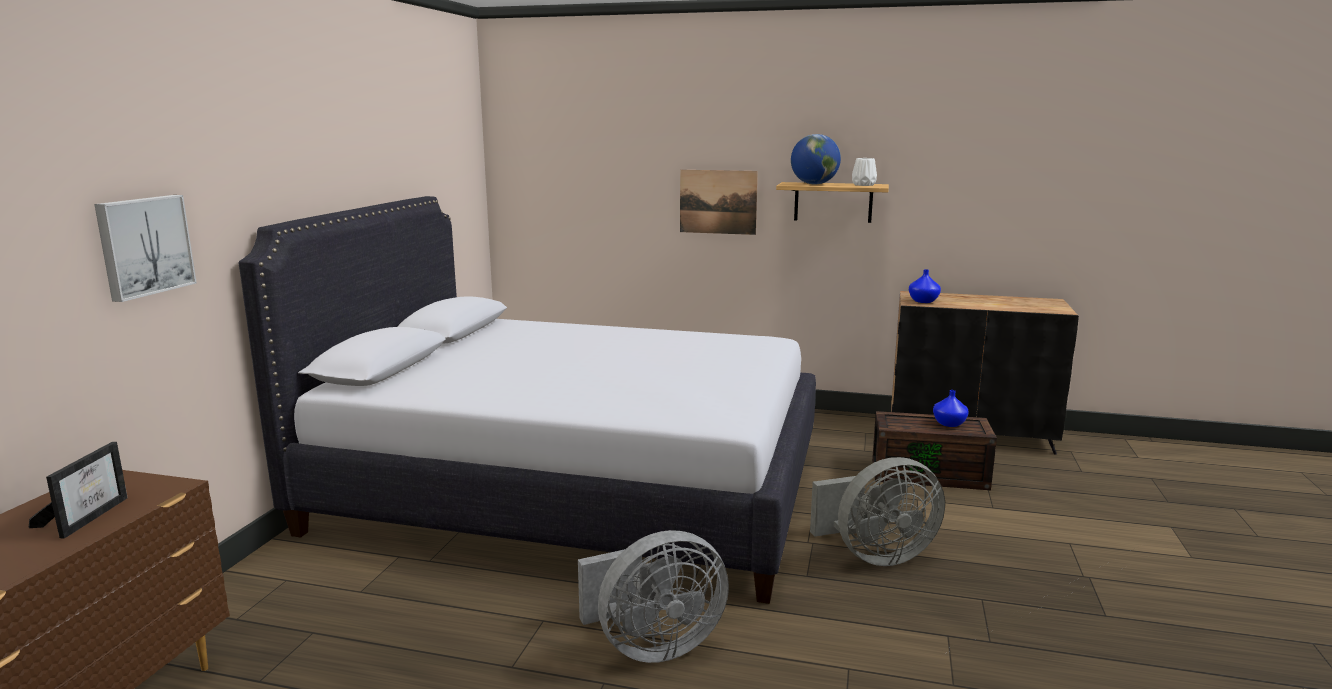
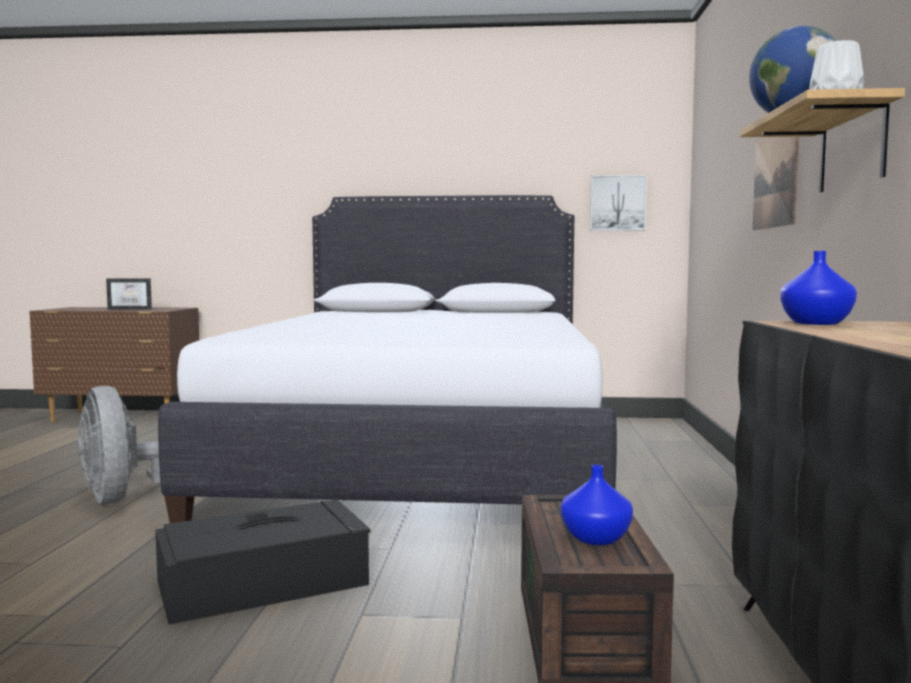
camera: 80 degrees right, 10 degrees down
(144, 246) = (251, 198): picture -> picture (617, 203)
(876, 555) = (266, 582): grey fan -> black storage box

